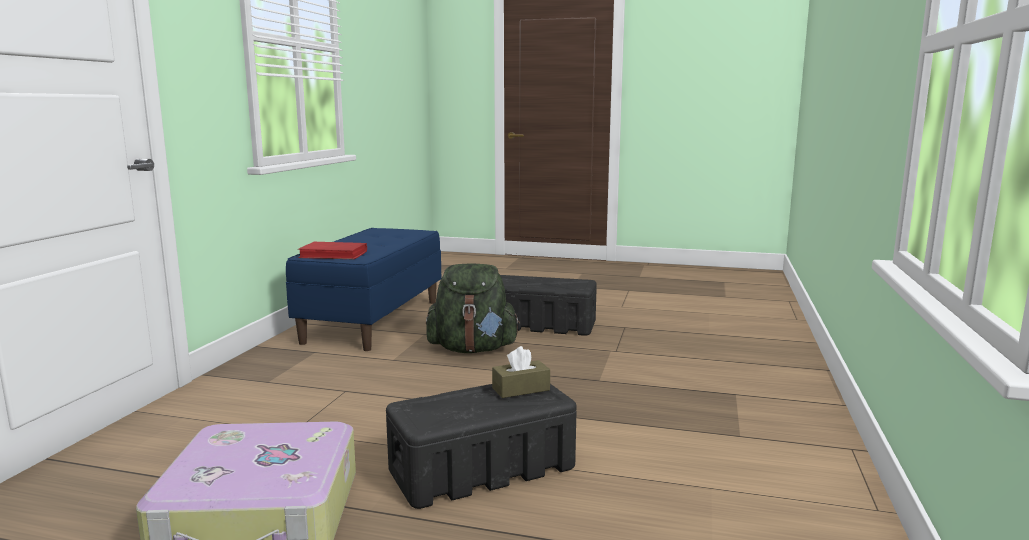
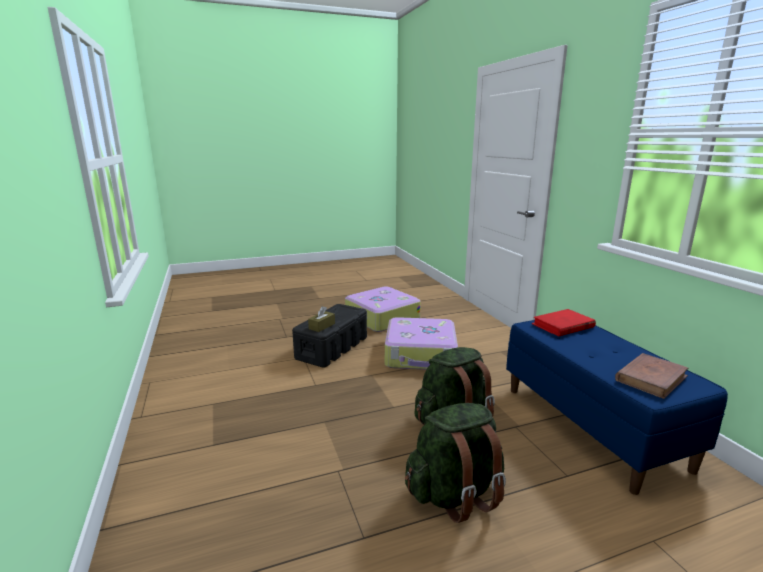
camera: 145 degrees right, 5 degrees up
(369, 410) = (421, 355): none -> suitcase
(394, 234) = (651, 378): none -> brown book
(542, 325) = (455, 493): black storage box -> green backpack

